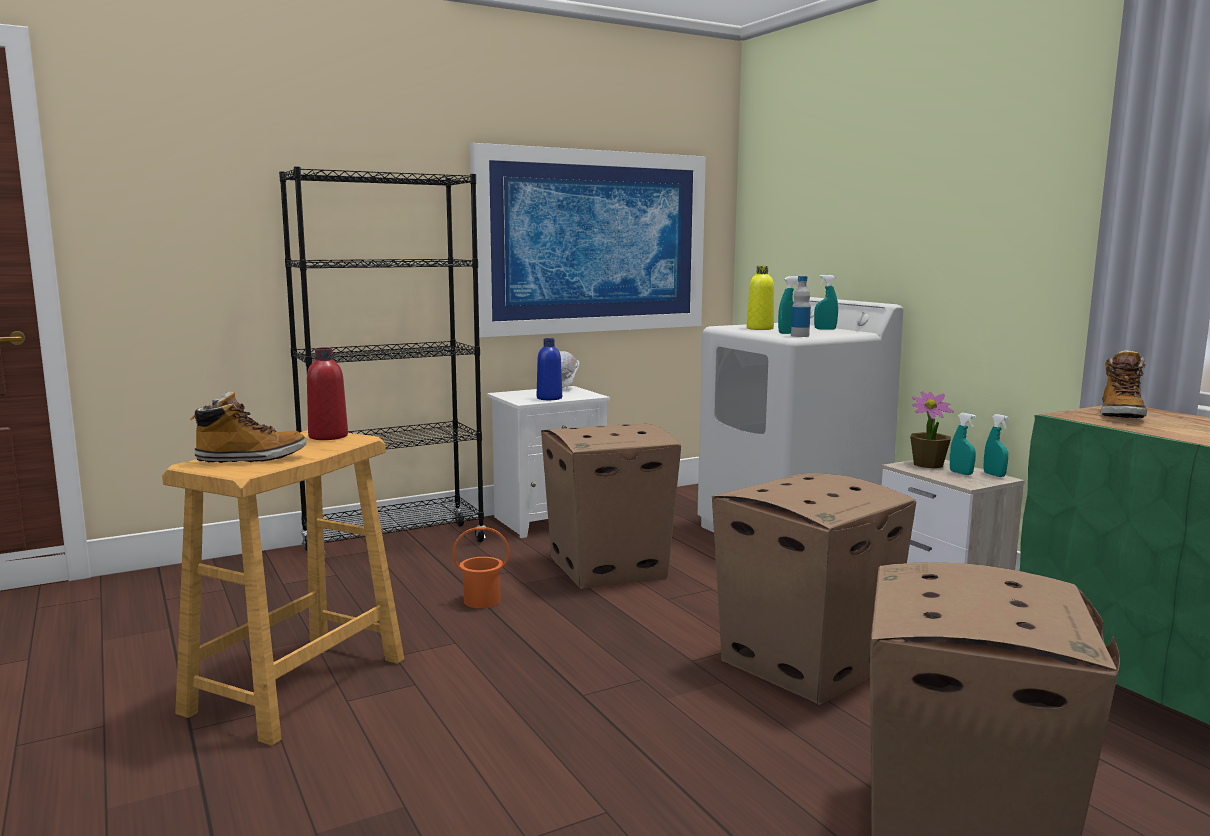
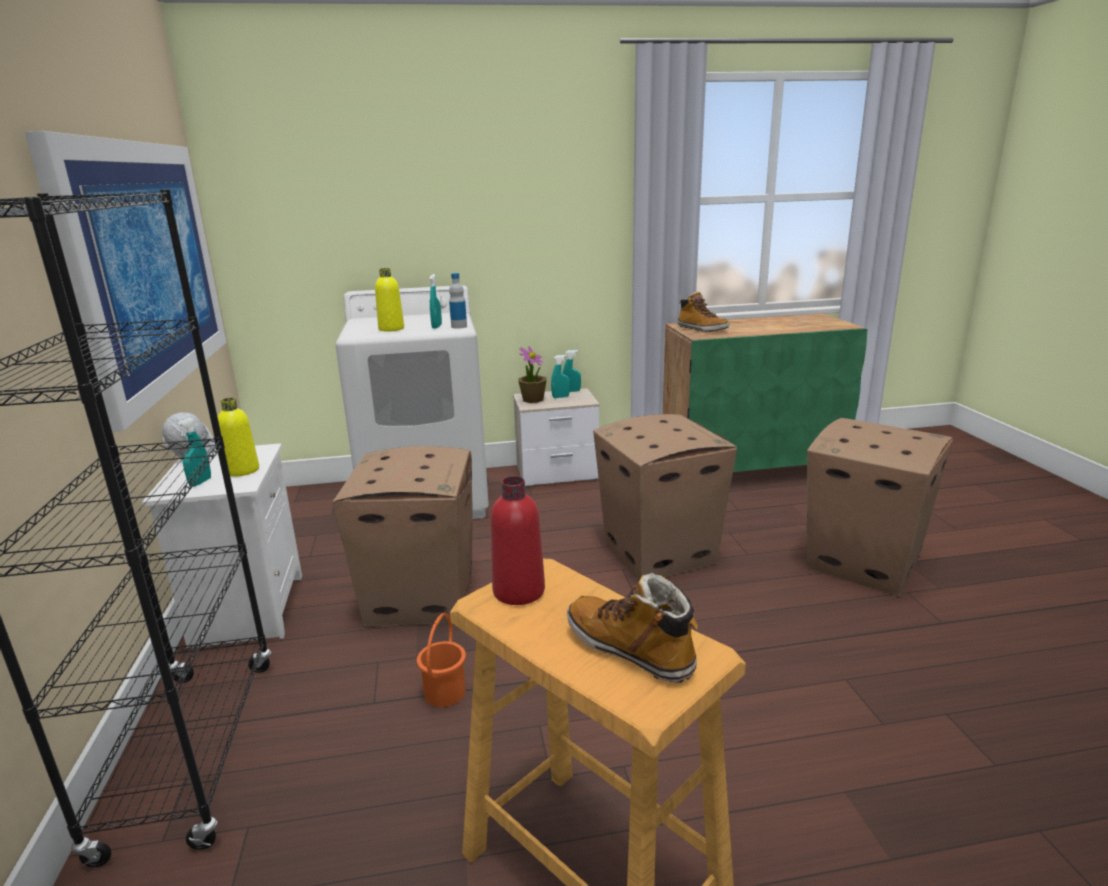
camera: 70 degrees left, 10 degrees up
(251, 458) = (630, 649): boot -> boot turned 45 degrees counterclockwise
(549, 398) = (242, 470): blue bottle -> yellow bottle
(825, 329) = (423, 317): turquoise spray bottle -> turquoise spray bottle (200, 482)

